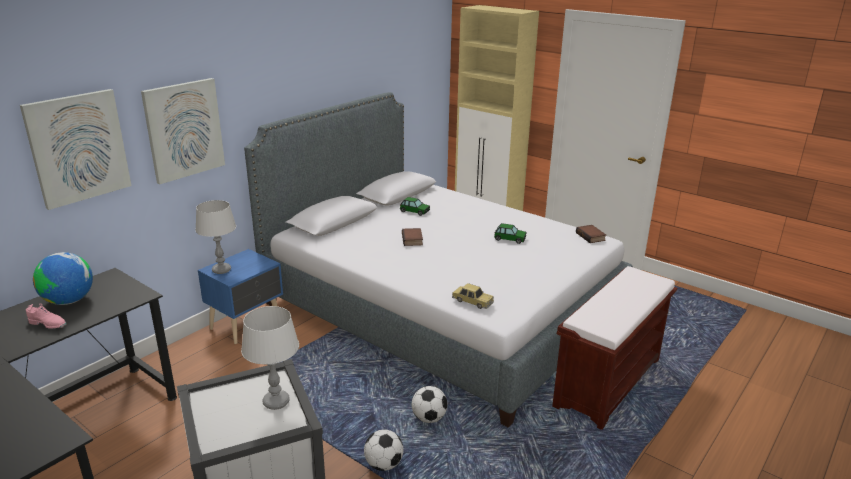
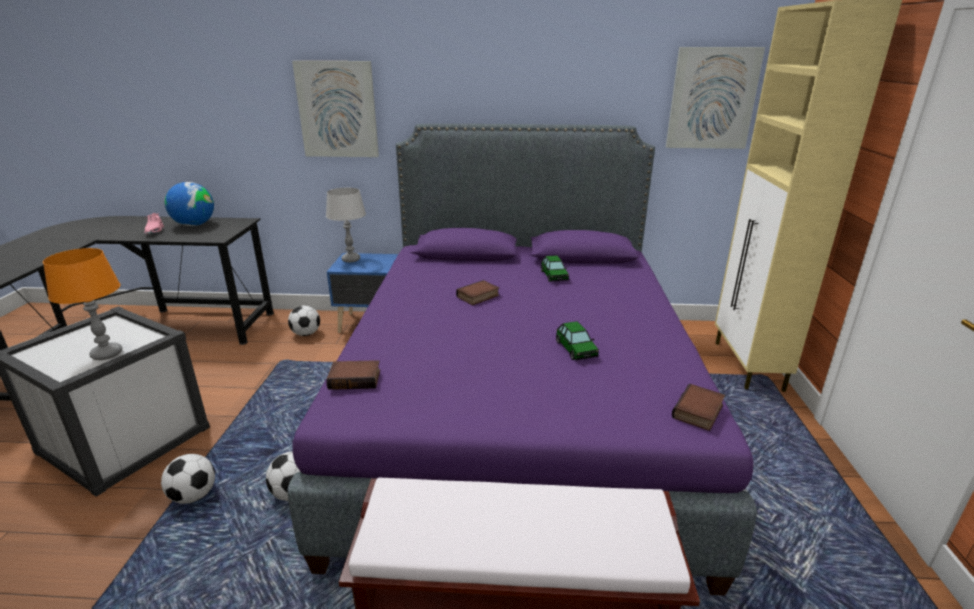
camera: 55 degrees right, 0 degrees up
(78, 147) = (235, 102): picture -> picture (712, 99)
(211, 360) = (306, 334): none -> football
(276, 402) = (107, 354): grey table lamp -> orange table lamp
(439, 310) = (516, 409): grey bed -> purple bed
(472, 301) = (355, 378): toy car -> book

